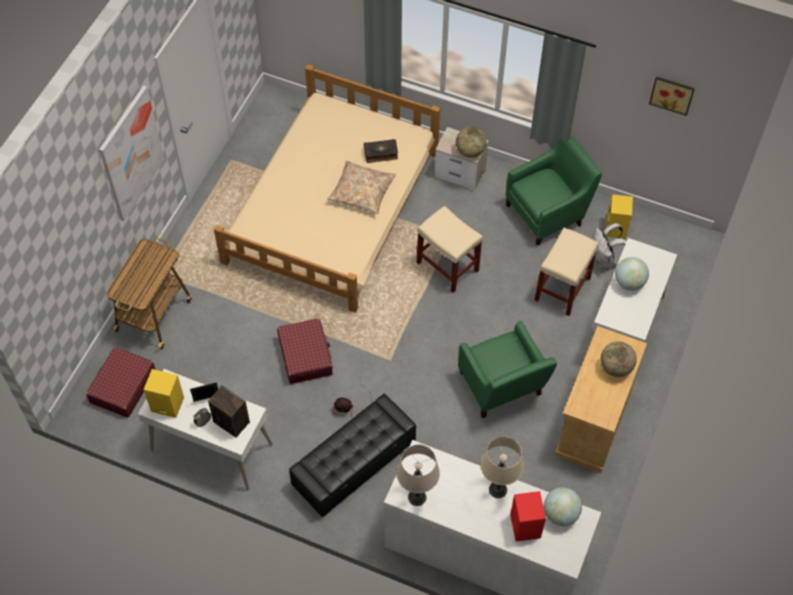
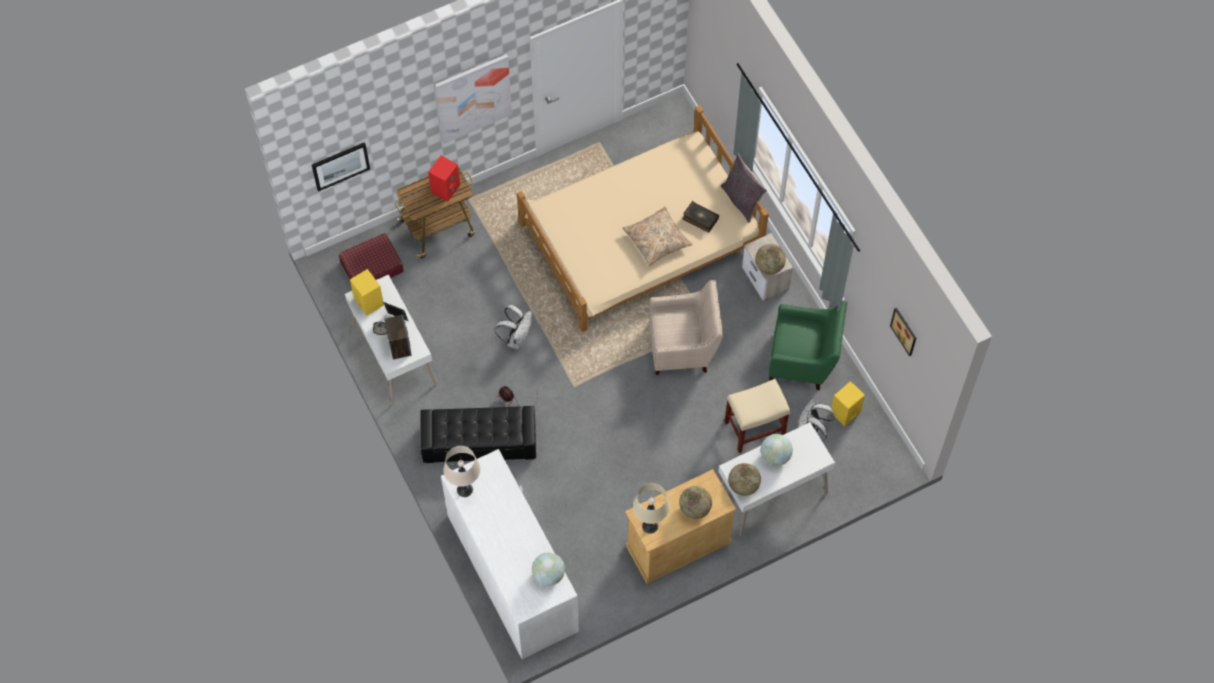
camera: 40 degrees right, 5 degrees up
(50, 293) = (340, 165): none -> picture
(305, 355) = (516, 338): red suitcase -> white backpack
(399, 119) = (742, 200): none -> grey pillow
(448, 267) = (684, 347): beige stool -> beige armchair
(498, 489) = (523, 526): beige table lamp -> beige table lamp (650, 526)
(501, 389) = (634, 469): green armchair -> none
(524, 525) = (517, 563): red speaker -> red speaker (445, 188)
(628, 323) = (743, 485): none -> globe

